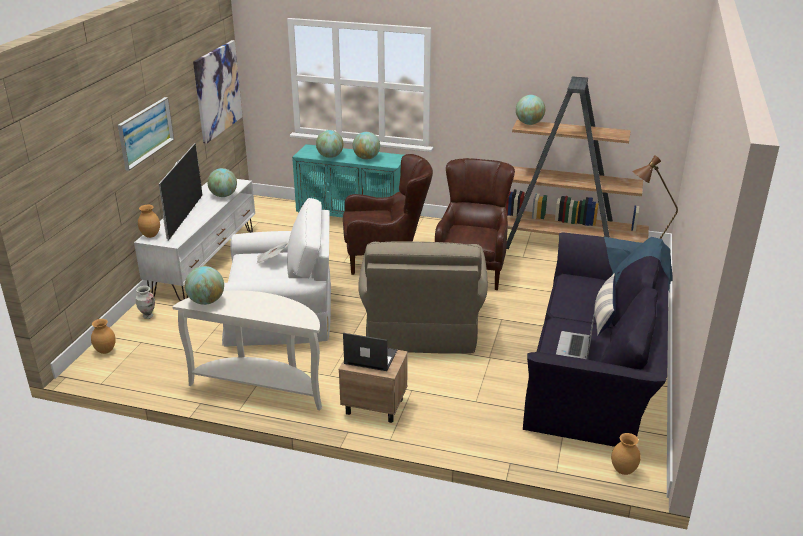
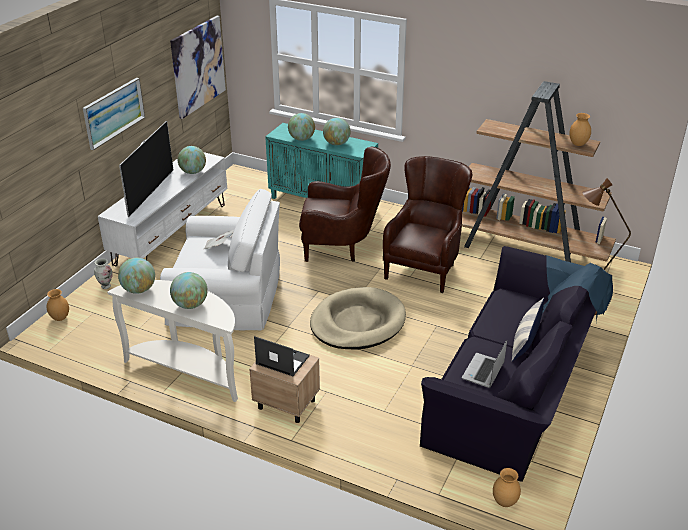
camera: 10 degrees right, 5 degrees up
(151, 235) = (114, 210): brown vase -> brown vase (578, 144)
(422, 324) = (357, 322): beige armchair -> beige dog bed
(529, 123) = (496, 125): globe -> globe (190, 305)

